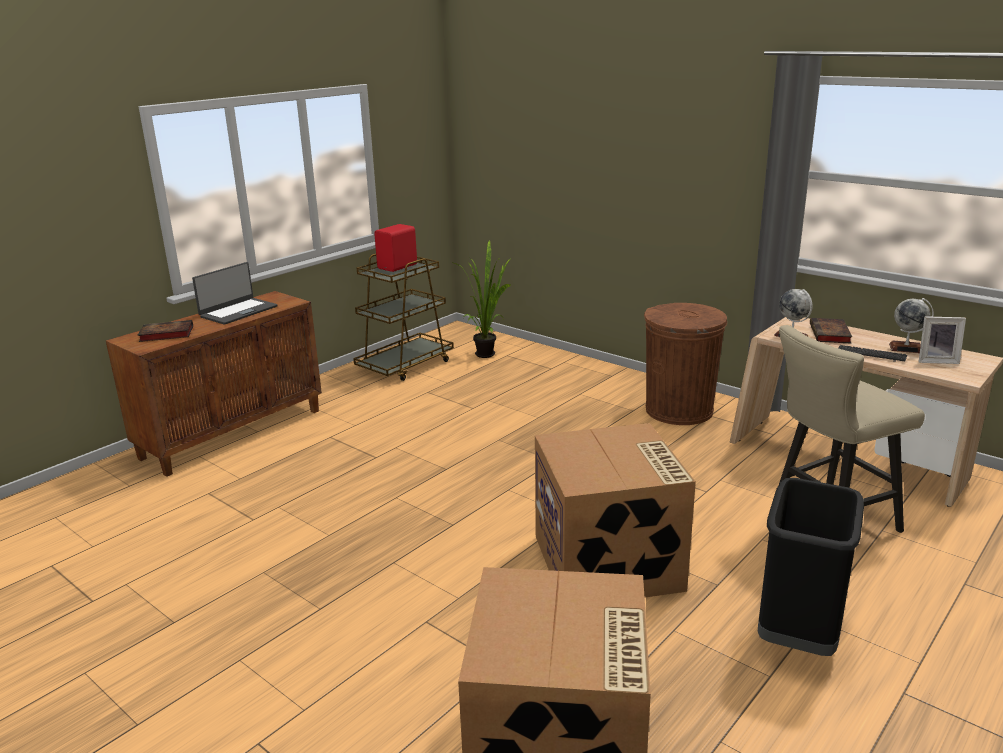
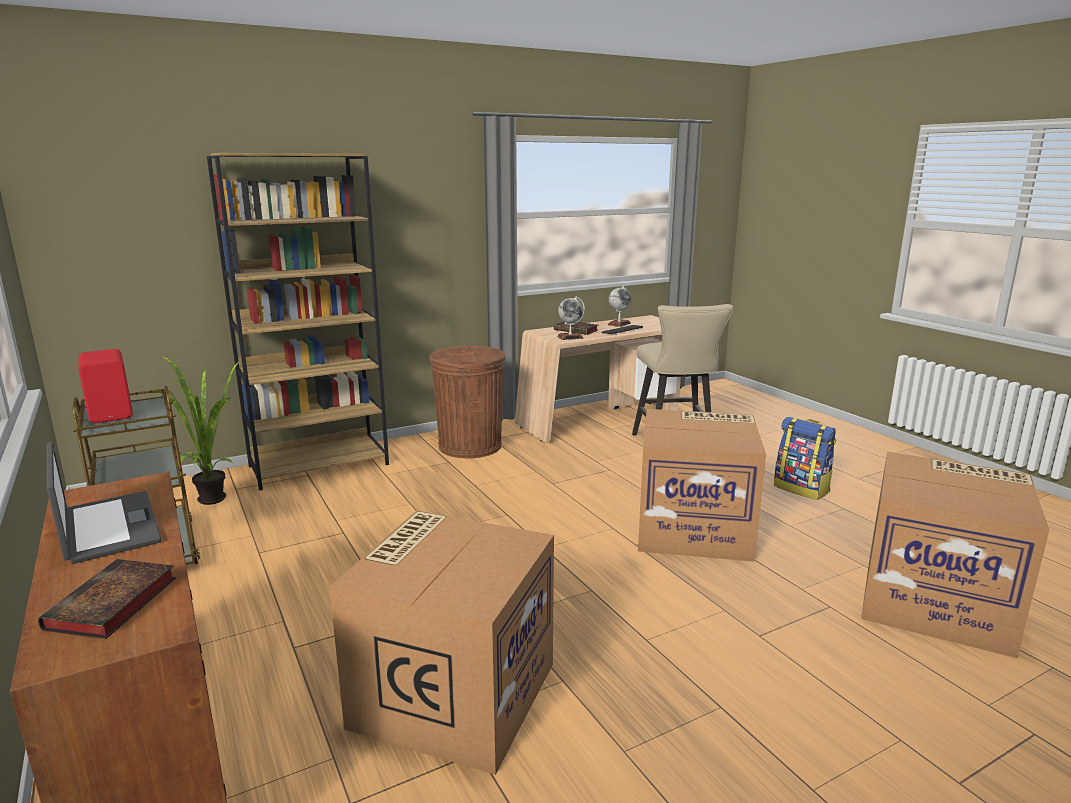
camera: 70 degrees left, 5 degrees down
(304, 498) = (453, 692): none -> cardboard box
(571, 367) = (319, 465): none -> brown bookcase
(799, 635) = (802, 489): black trash can -> backpack
(936, 360) = (644, 323): picture frame -> none

